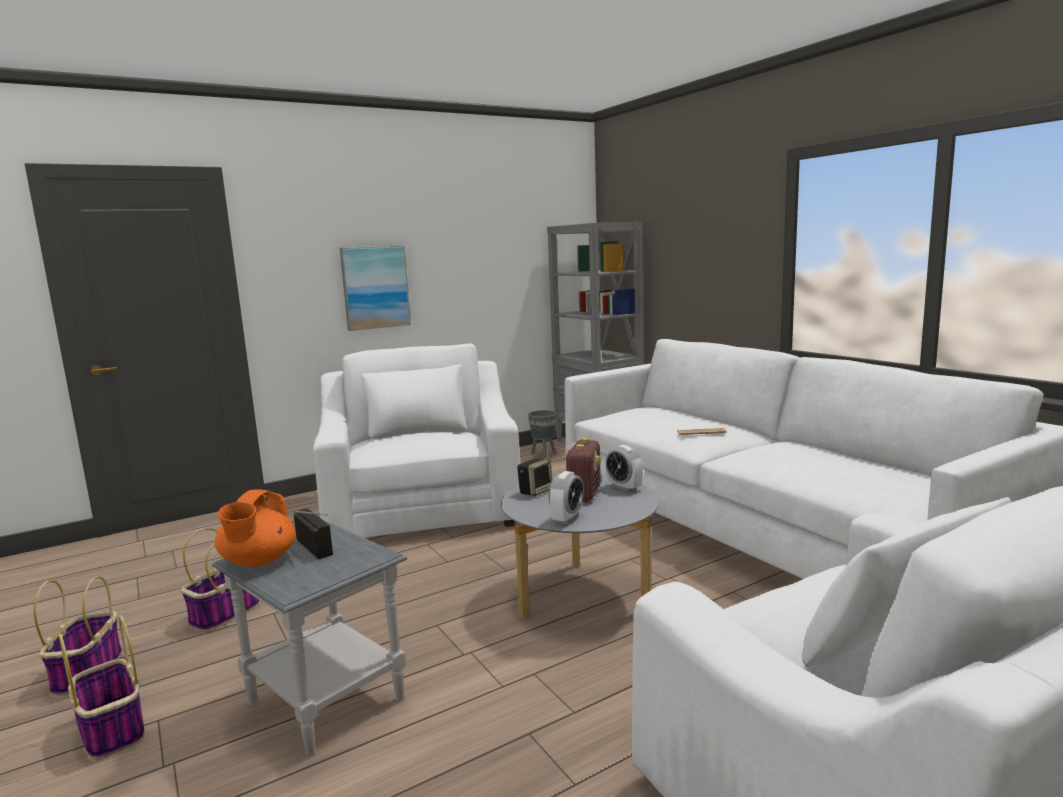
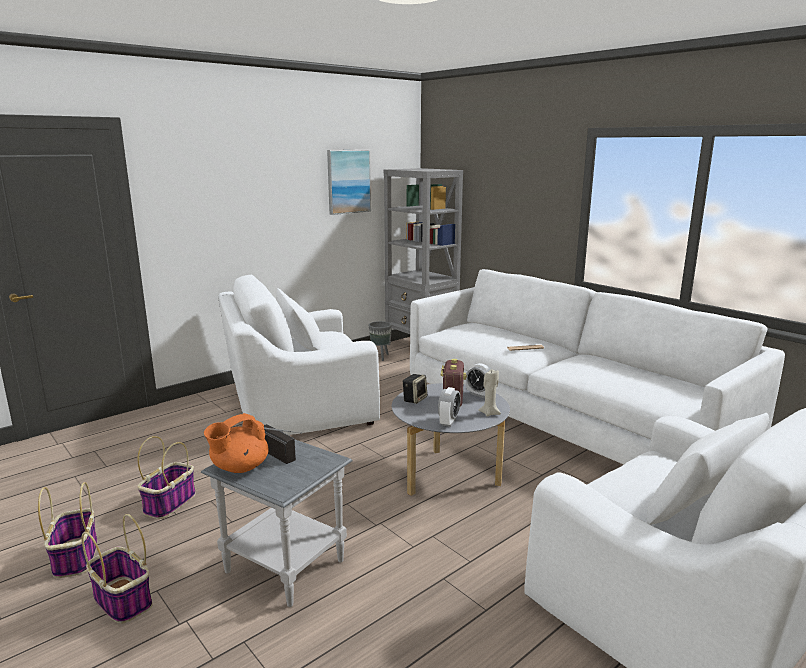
camera: 10 degrees left, 5 degrees up
(258, 561) = (239, 468): orange teapot -> orange teapot turned 45 degrees clockwise
(375, 287) = (247, 221): picture -> picture (348, 181)
(423, 507) = (297, 406): white armchair -> white armchair turned 90 degrees counterclockwise
(627, 509) = (489, 413): none -> beige candle

